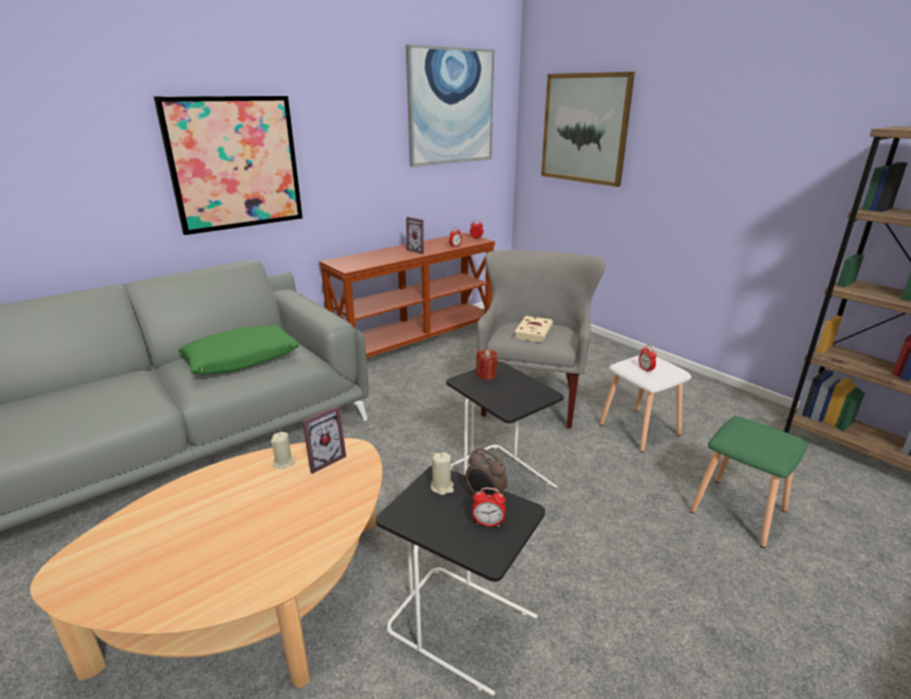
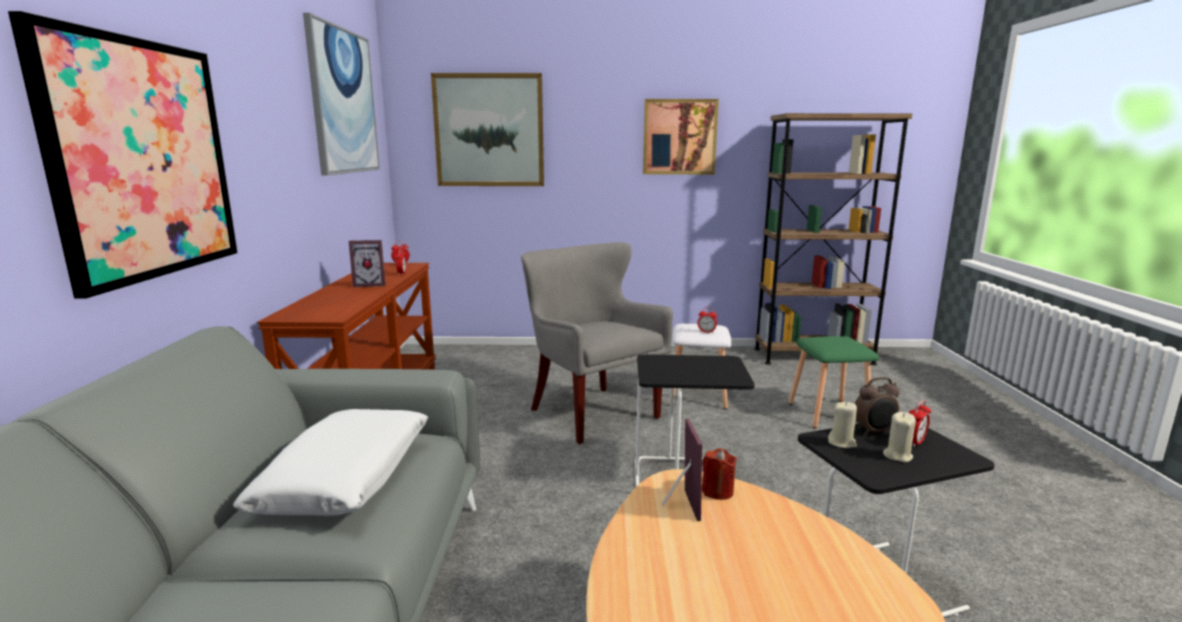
camera: 50 degrees left, 10 degrees down
(241, 360) = (346, 477): green pillow -> white pillow
(284, 462) = (653, 532): beige candle -> beige candle (897, 455)
(486, 375) = (658, 366): red candle -> red candle (717, 491)
(533, 331) = (604, 328): beige book -> none
(765, 147) = (679, 137): none -> picture

